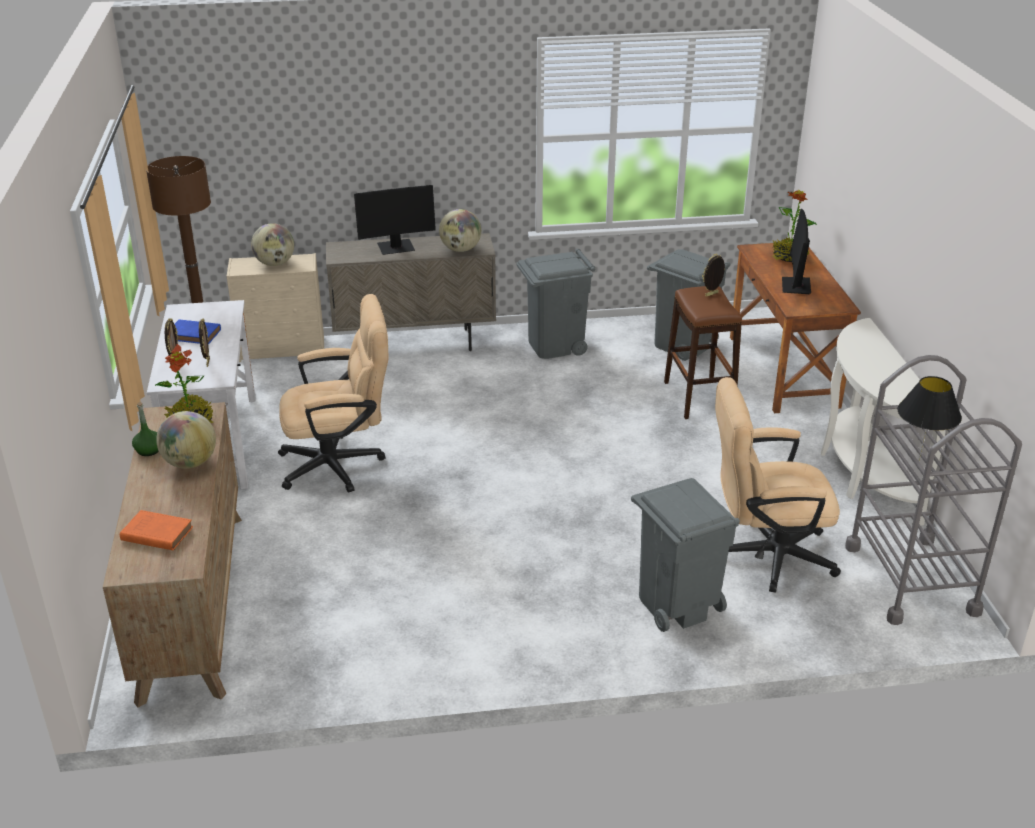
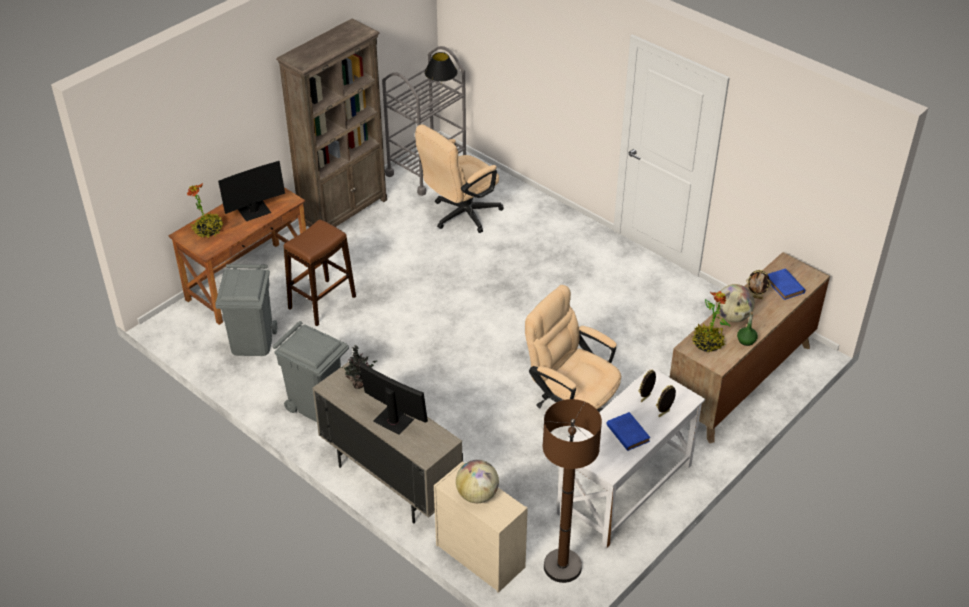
camera: 130 degrees left, 10 degrees up
(155, 533) = (785, 286): orange book -> blue book
(460, 249) = (360, 383): globe -> potted plant
(676, 605) = (531, 226): grey trash can -> none
(712, 294) = (303, 239): picture frame -> picture frame (755, 297)
(765, 555) = (460, 216): beige office chair -> beige office chair turned 90 degrees clockwise
(861, 472) = (344, 212): white console table -> brown bookcase

